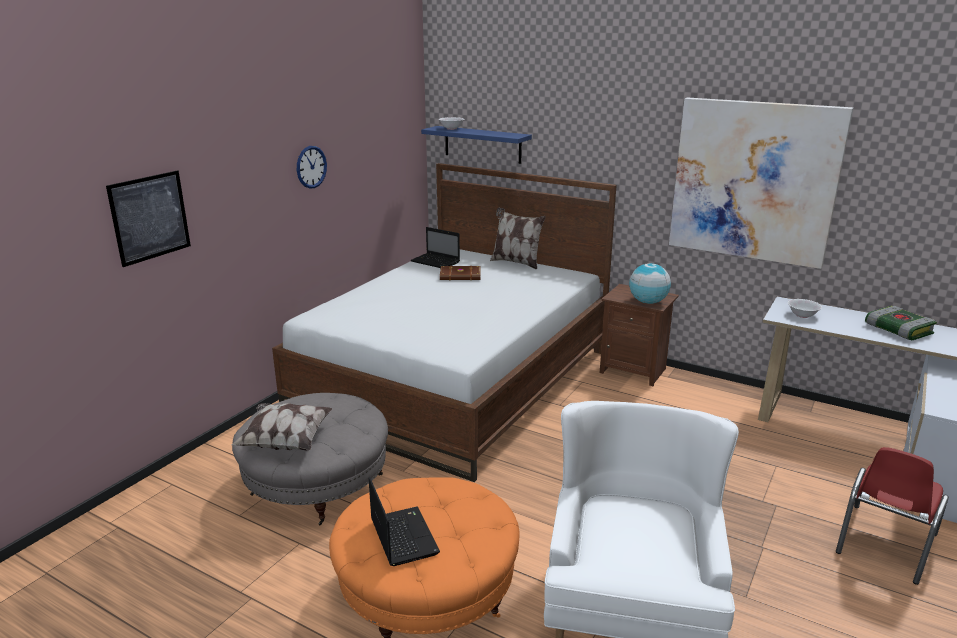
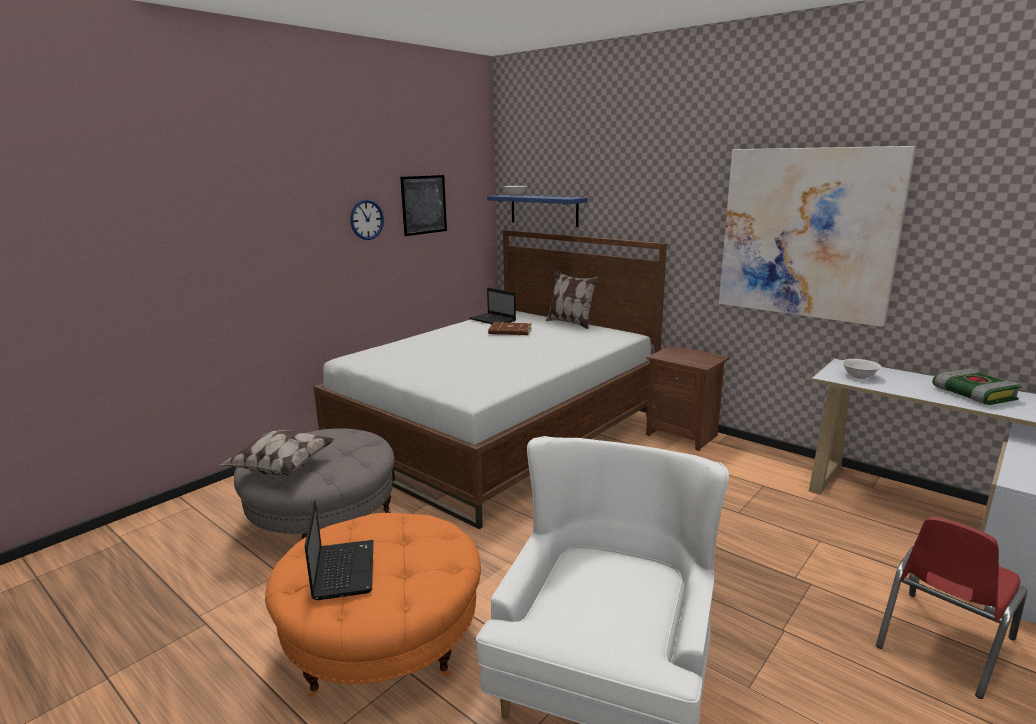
camera: 10 degrees right, 5 degrees down
(150, 217) = (185, 247): picture -> picture (424, 205)
(648, 302) = (694, 361): globe -> none

